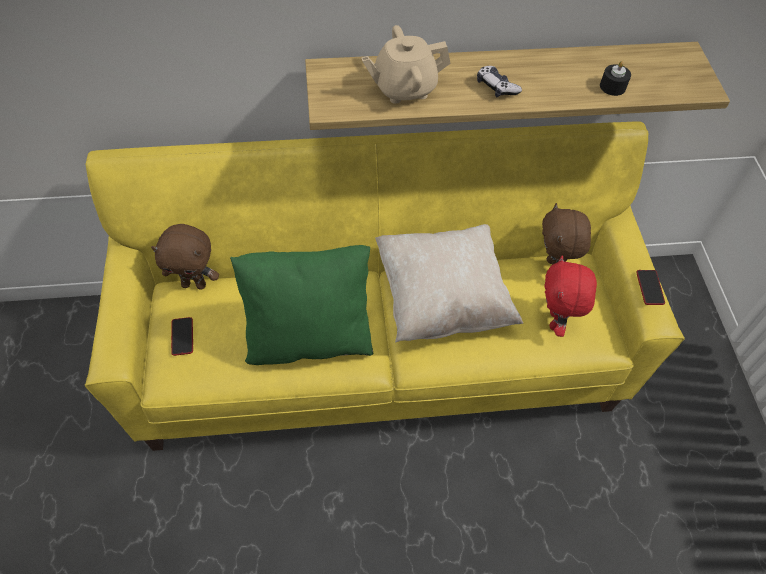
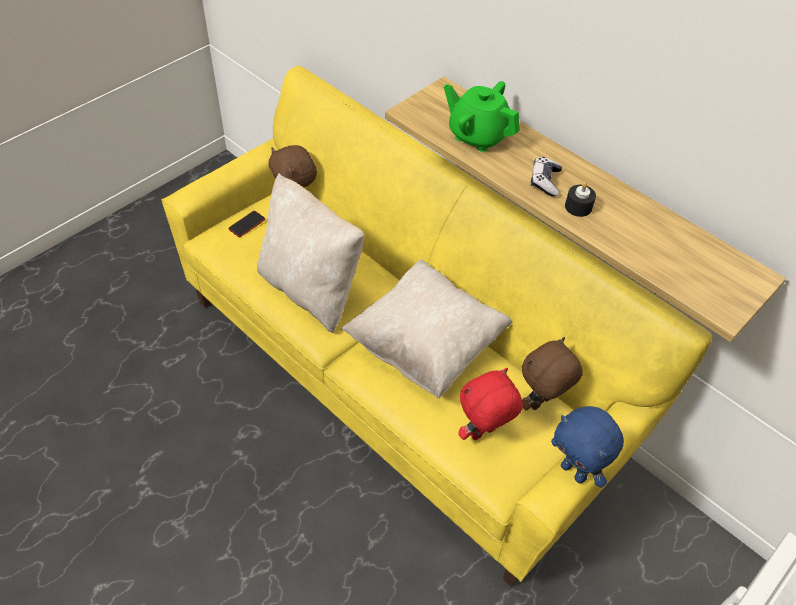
camera: 50 degrees right, 5 degrees down
(309, 338) = (310, 289): green pillow -> beige pillow
(404, 88) = (477, 135): beige teapot -> green teapot
(612, 86) = (641, 248): black candle -> black candle (578, 207)
(650, 288) = (574, 471): phone -> blue plush toy

